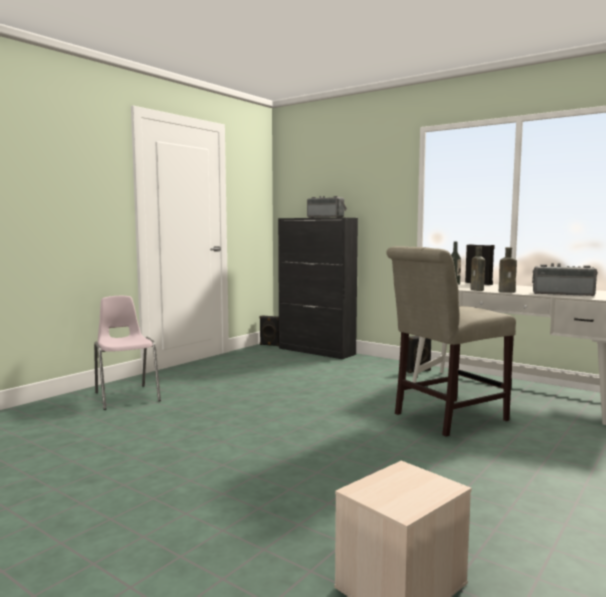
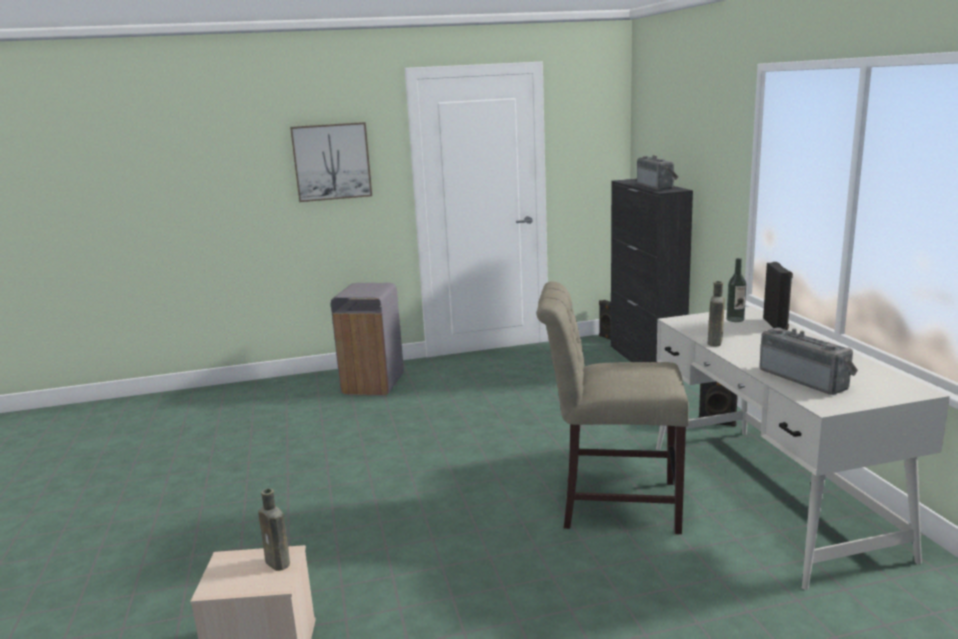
camera: 40 degrees right, 10 degrees up
(68, 179) = (332, 162): none -> picture
(126, 396) = (374, 384): pink chair -> grey trash can
(508, 292) = (741, 356): brown bottle -> brown bottle (279, 563)

